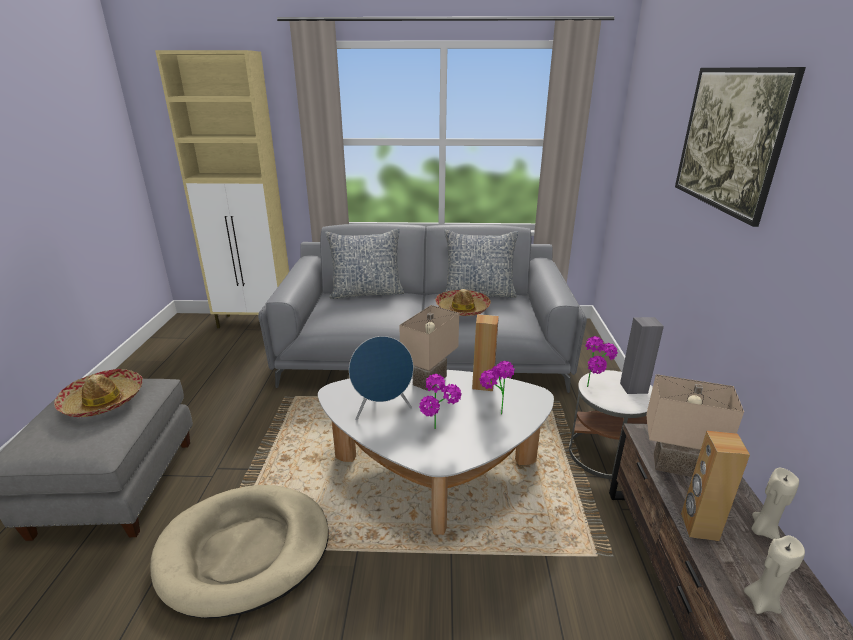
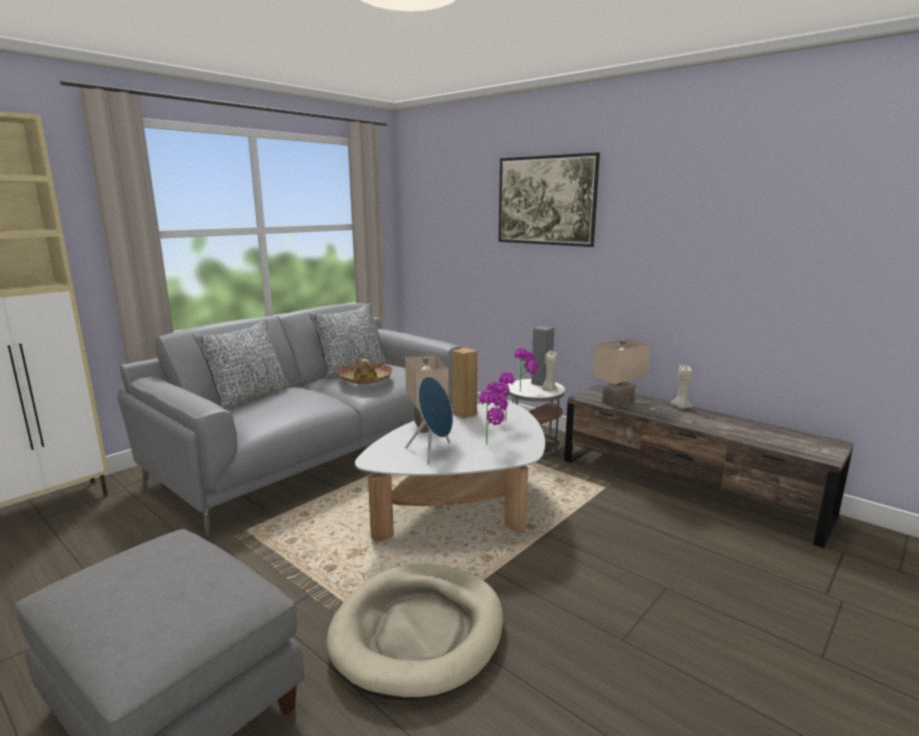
camera: 50 degrees left, 10 degrees down
(103, 401) = (158, 568): hat -> none
(698, 526) = (664, 417): brown speaker -> none
(761, 601) = (719, 426): beige candle -> beige candle (549, 390)

